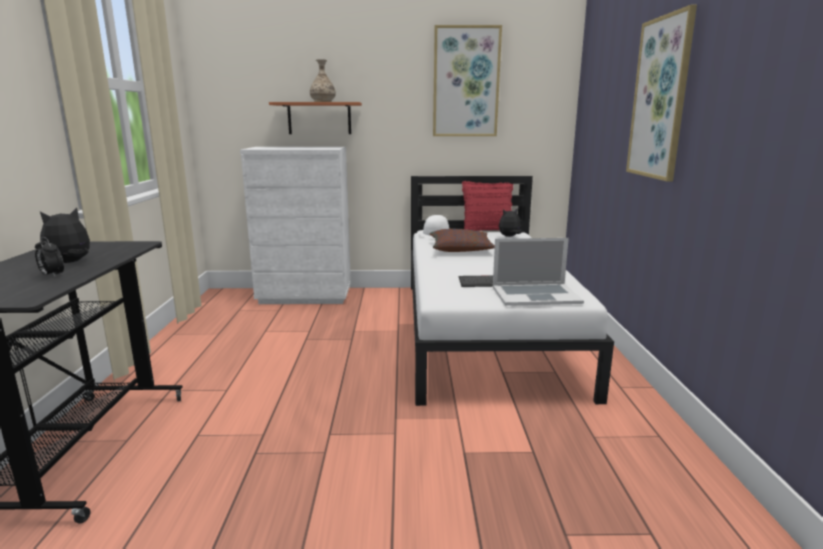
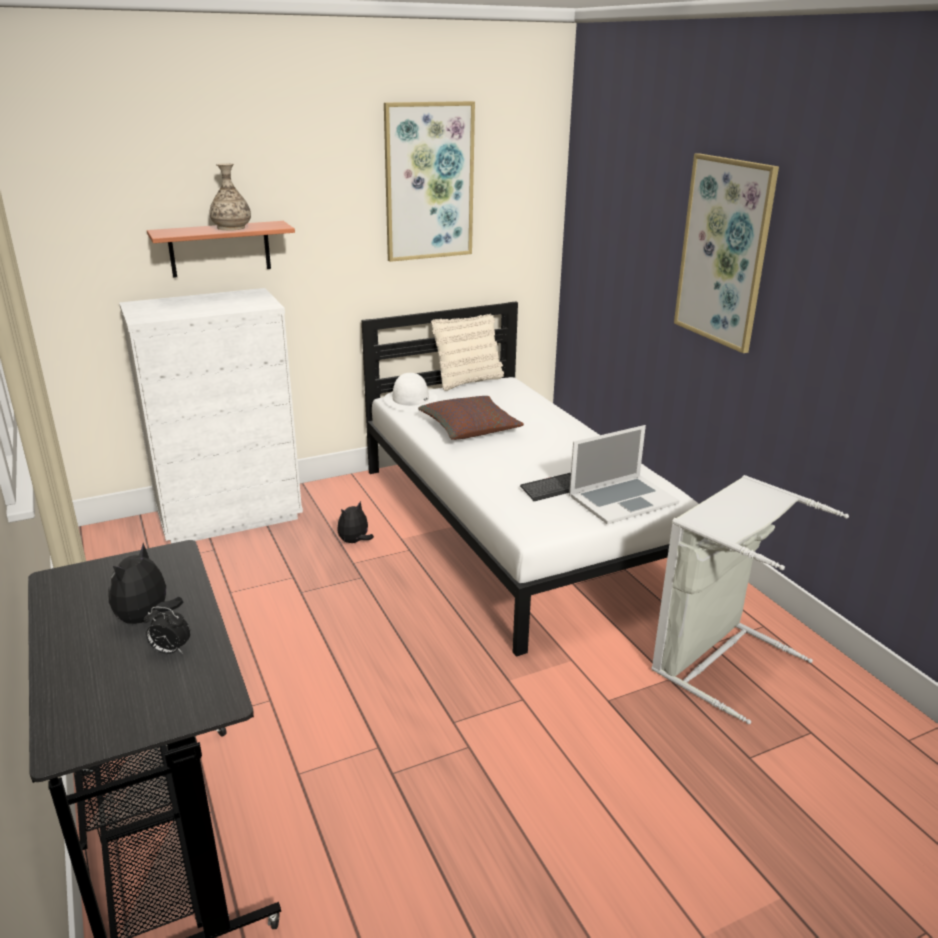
camera: 25 degrees left, 10 degrees up
(487, 230) = (468, 381): red pillow -> beige pillow
(509, 237) = (508, 392): plush toy -> plush toy (354, 542)
(591, 449) = (717, 659): none -> grey laundry basket

